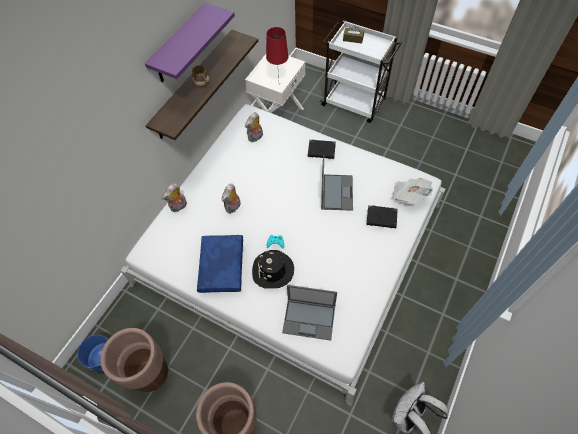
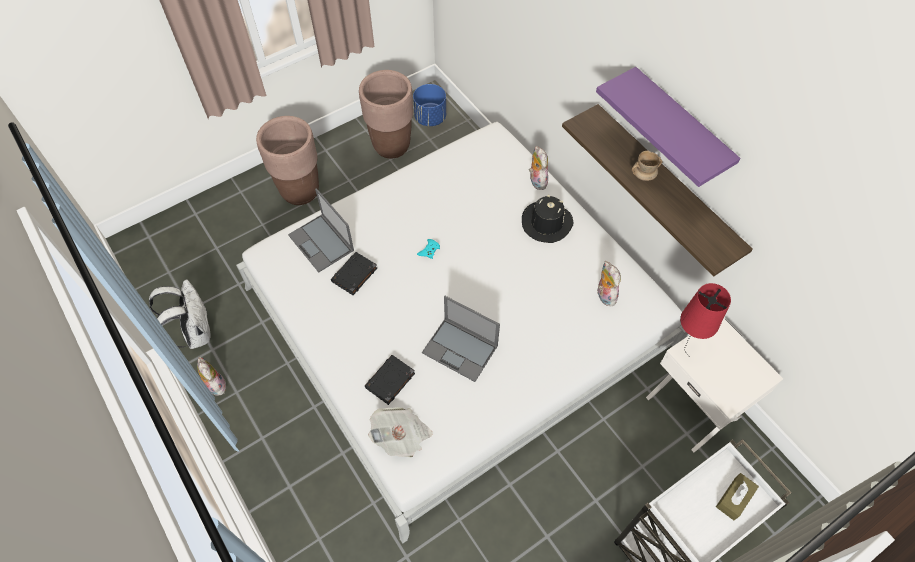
camera: 115 degrees right, 0 degrees up
(221, 266) = (434, 192): blue pillow -> none
(233, 207) = (503, 230): plush toy -> plush toy (214, 385)
(272, 270) = (397, 233): black hat -> black hat (546, 223)
(309, 319) = (322, 243): laptop -> laptop turned 75 degrees counterclockwise
(322, 151) = (540, 368): black book -> black book (354, 275)

